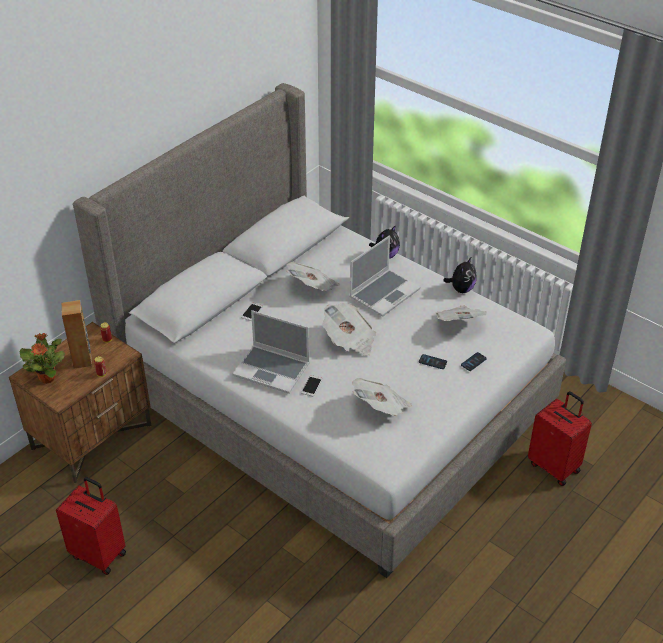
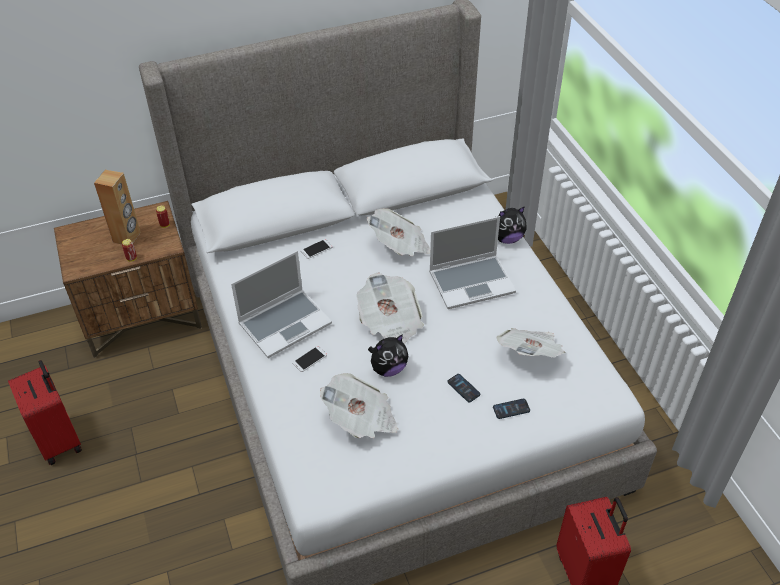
camera: 30 degrees right, 5 degrees up
(47, 377) = (83, 242): potted plant -> none
(273, 370) = (285, 323): laptop -> laptop turned 90 degrees counterclockwise
(461, 289) = (565, 311): plush toy -> plush toy (388, 368)

